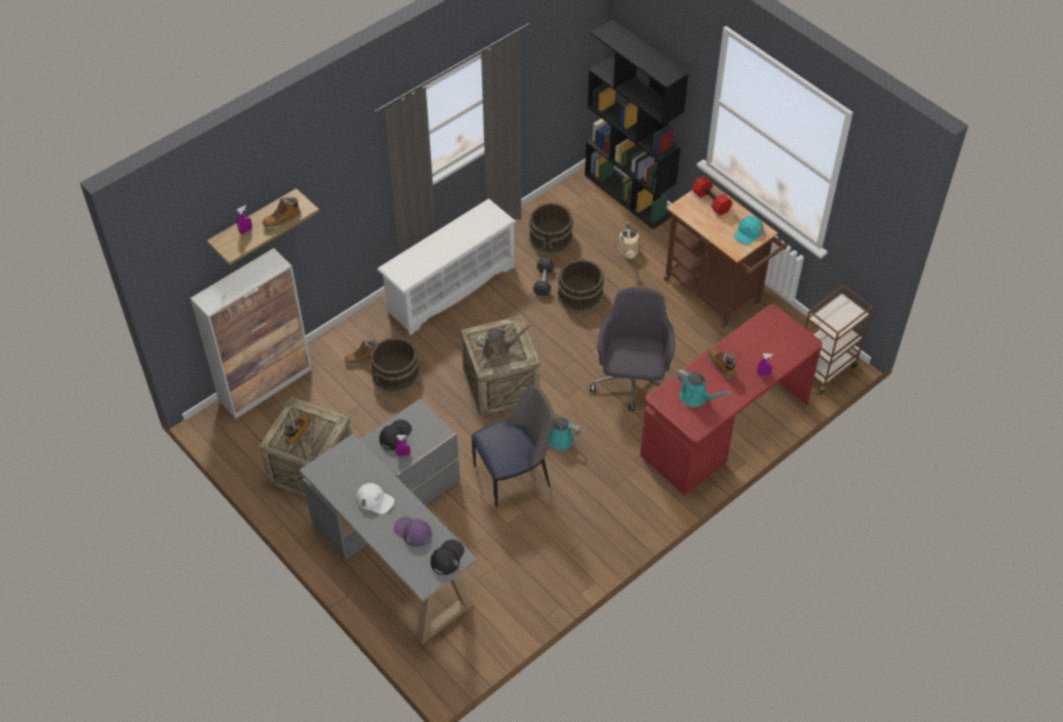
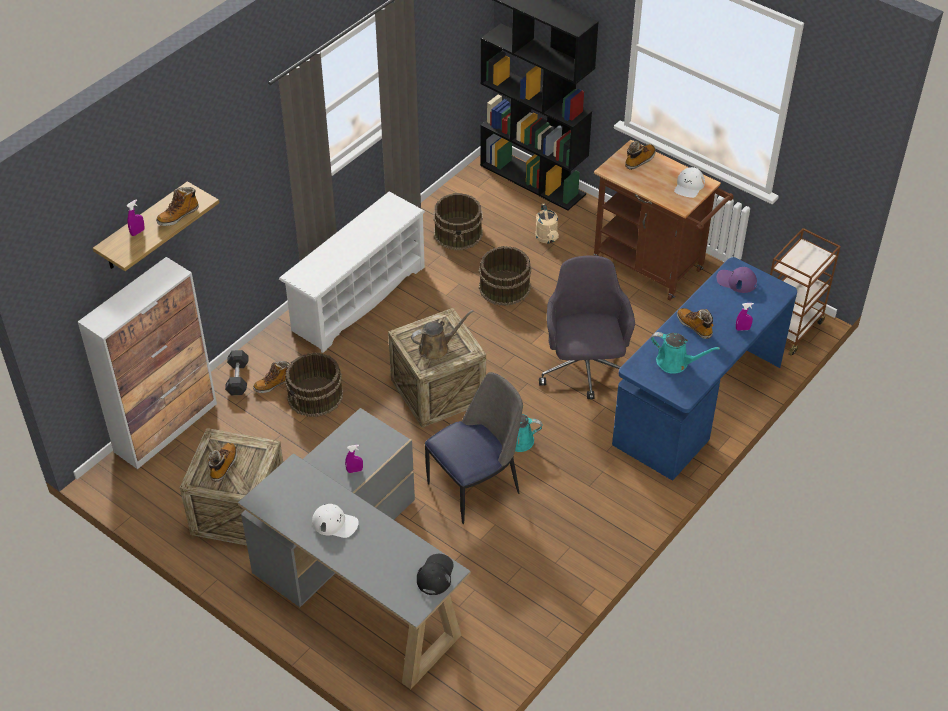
camera: 10 degrees left, 5 degrees down
(395, 435) = (341, 451): black cap -> none
(412, 532) = (387, 552): purple cap -> purple cap (736, 281)
(543, 281) = (460, 278): grey dumbbell -> grey dumbbell (238, 378)
(710, 202) = (640, 160): red dumbbell -> boot
(725, 428) = (698, 404): red desk -> blue desk
(748, 232) = (689, 186): turquoise cap -> white cap

